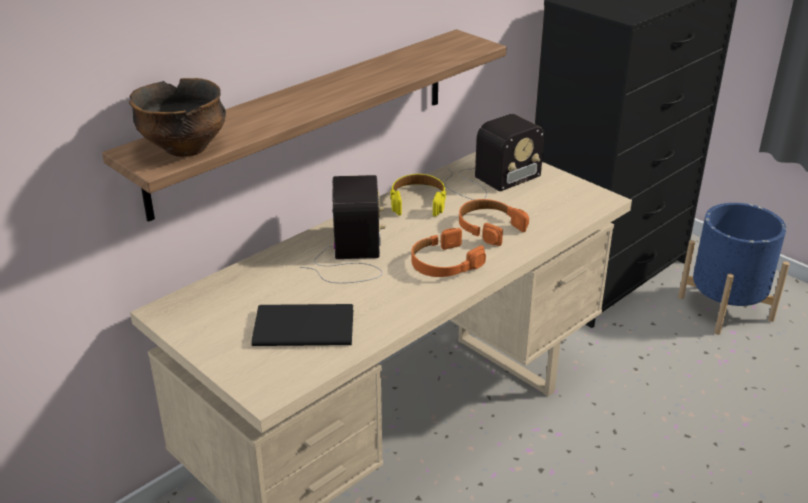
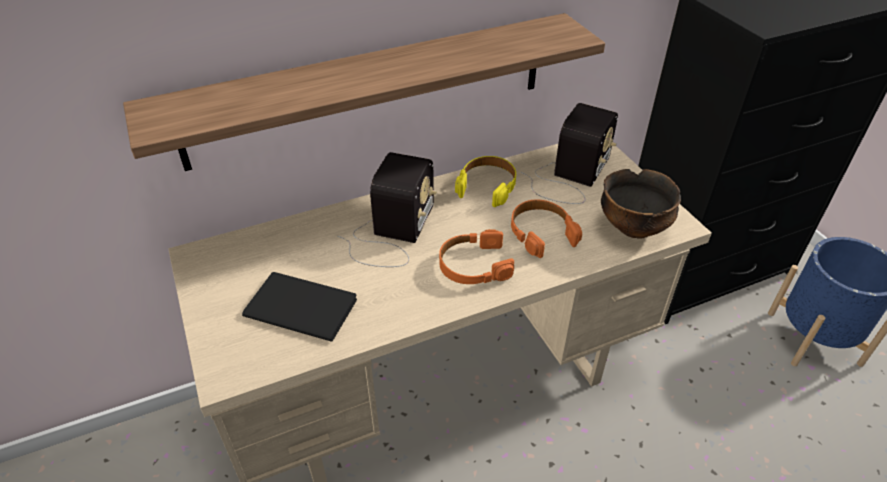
camera: 20 degrees right, 10 degrees up
(184, 148) = (195, 113): bowl -> bowl (633, 227)
(489, 180) = (570, 176): radio -> radio turned 45 degrees counterclockwise

